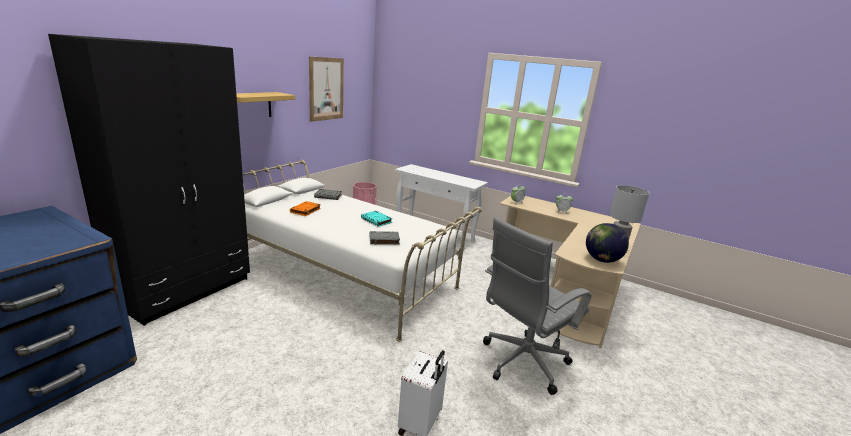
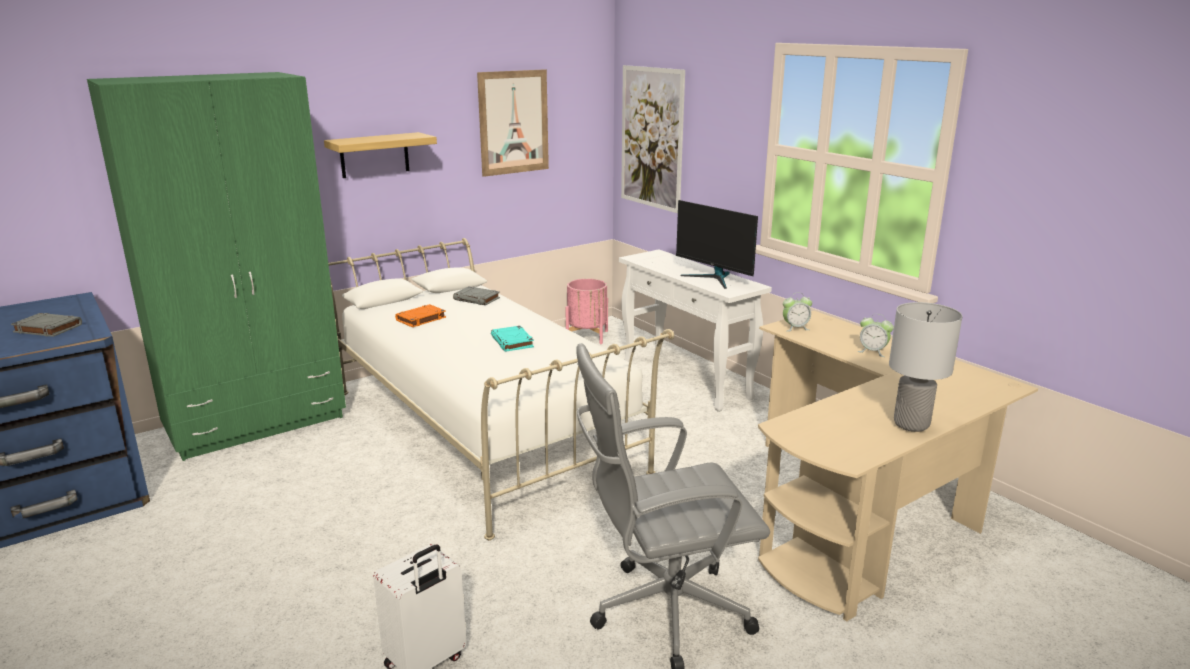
camera: 25 degrees right, 0 degrees up
(185, 291) = (257, 423): black wardrobe -> green wardrobe
(383, 240) = (491, 373): grey book -> grey book (47, 328)
(401, 102) = (651, 138): none -> picture
(456, 178) = (714, 278): none -> monitor
(602, 260) = (842, 446): globe -> none

